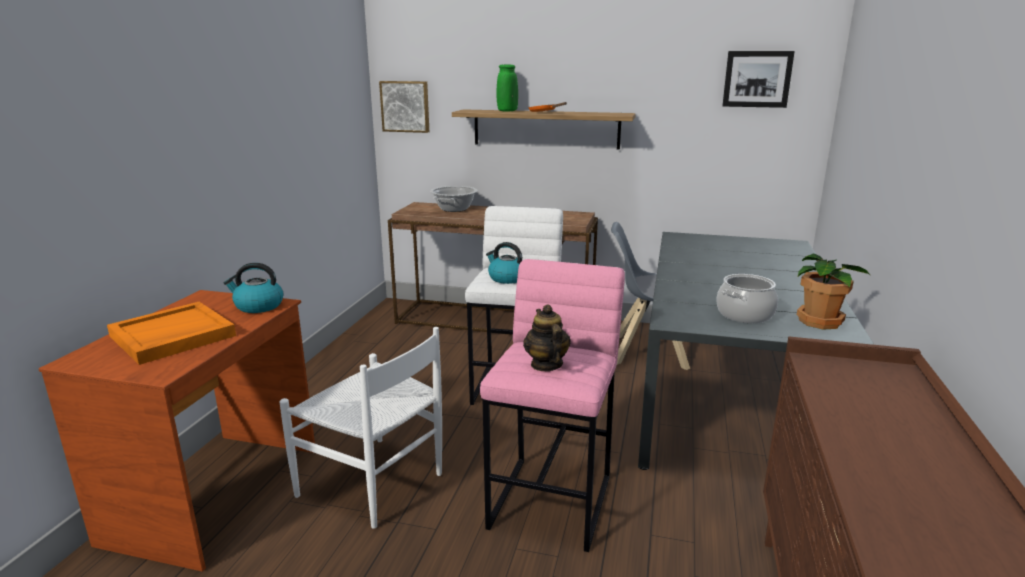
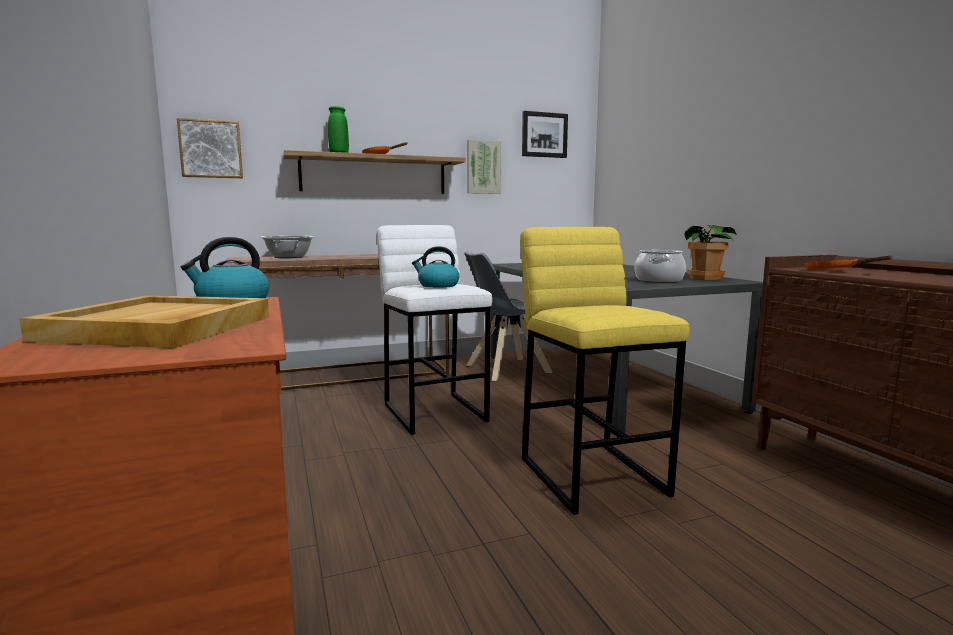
camera: 35 degrees left, 10 degrees down
(172, 336) = (160, 328): orange tray -> beige tray
(374, 483) = (407, 522): white chair -> none
(546, 364) = (613, 309): teapot -> none
(551, 500) = (590, 474): pink stool -> yellow stool
(669, 120) = (483, 167): none -> picture
(842, 382) = (835, 271): none -> orange frying pan

